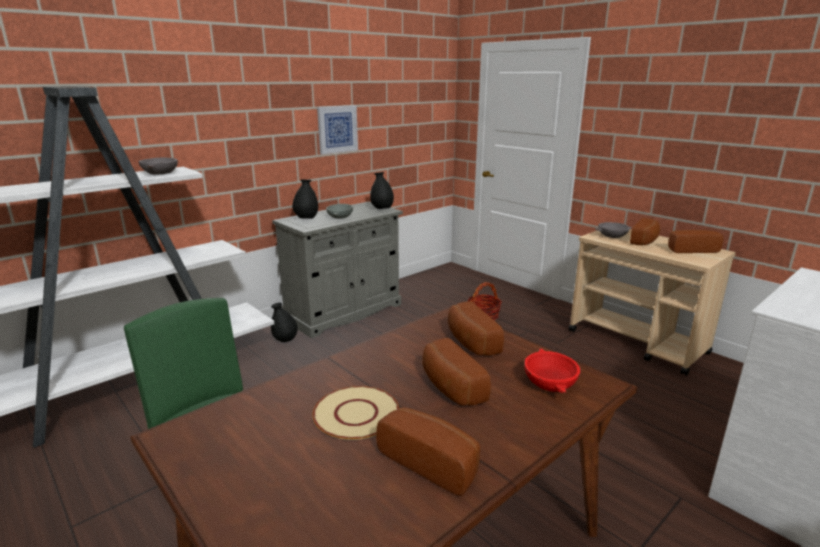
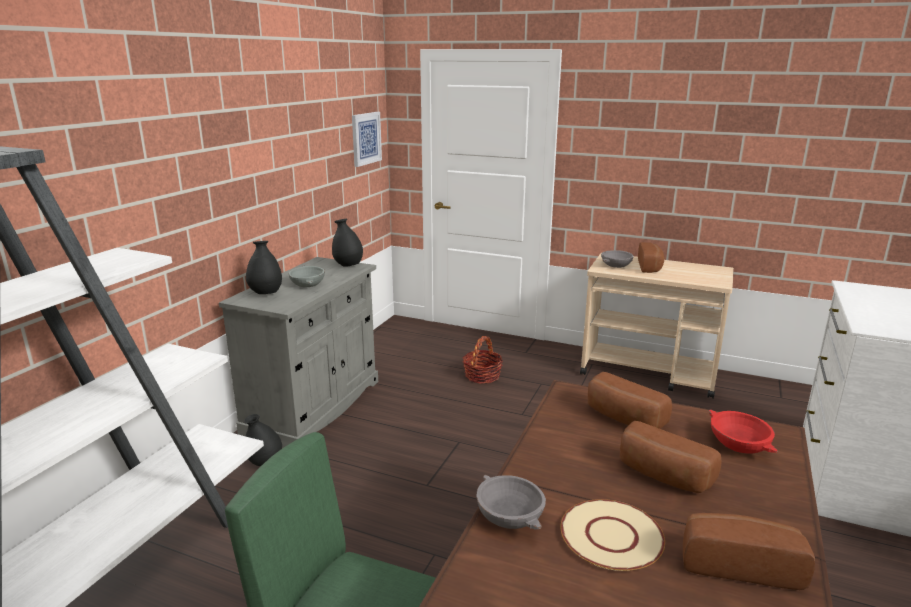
camera: 25 degrees left, 0 degrees up
(160, 173) = (105, 264): grey bowl -> grey bowl (508, 516)
(337, 129) = (278, 168): picture -> picture (365, 138)
(690, 250) = (697, 271): bread -> none

